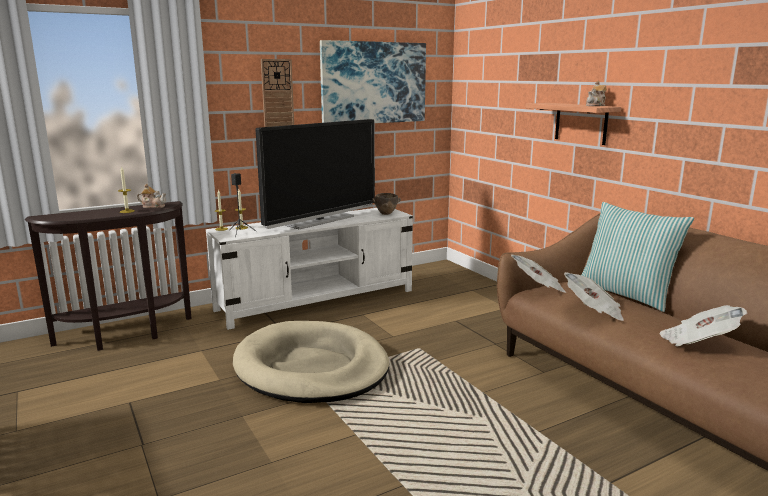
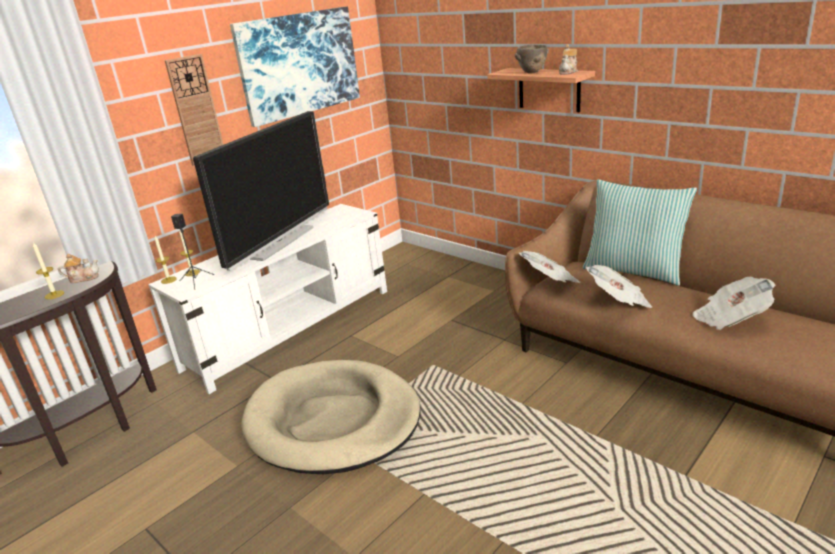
camera: 15 degrees left, 10 degrees up
(385, 214) = (346, 216): brown bowl -> brown bowl (531, 72)

